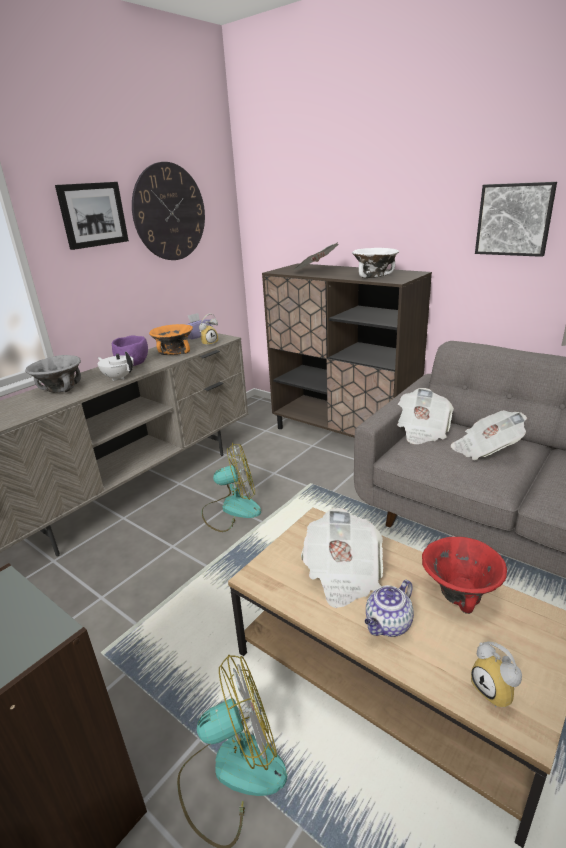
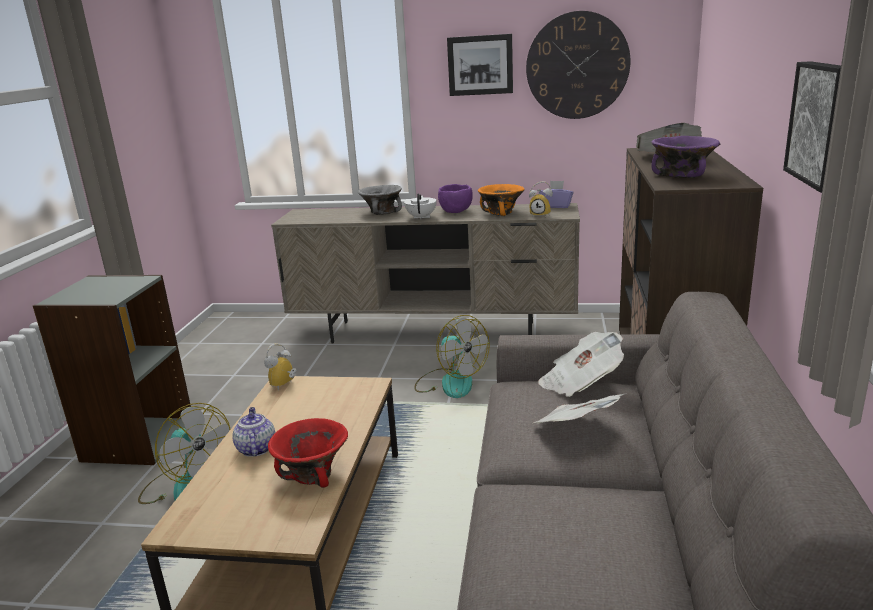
camera: 60 degrees right, 5 degrees down
(342, 574) = (305, 415): newspaper -> none
(374, 276) = (681, 176): white bowl -> purple bowl
(388, 625) = (256, 448): teapot -> teapot turned 60 degrees clockwise
(496, 691) = (205, 509): alarm clock -> alarm clock (284, 385)

